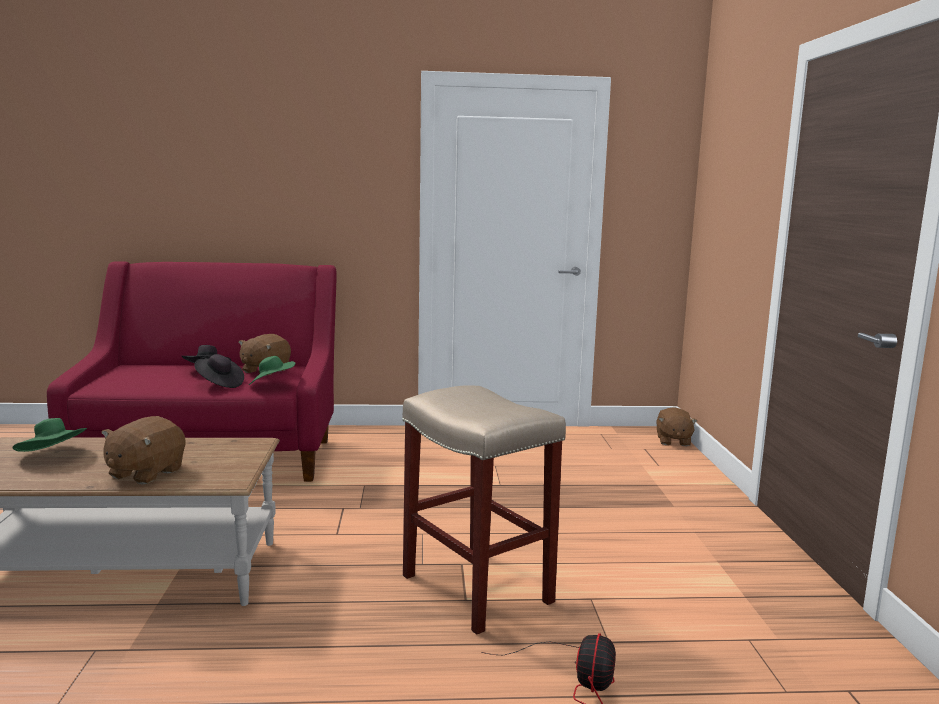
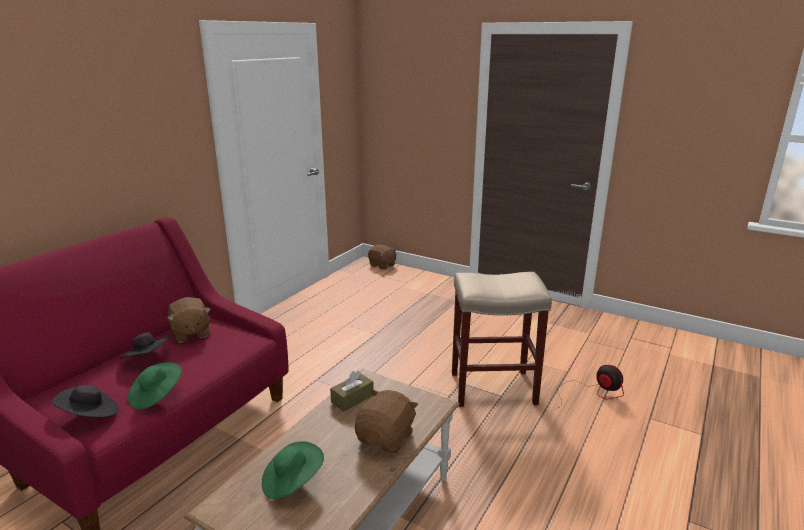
camera: 55 degrees left, 10 degrees up
(145, 473) = (386, 438): brown plush toy -> brown plush toy turned 120 degrees counterclockwise
(209, 446) = (352, 399): none -> brown tissue box
(219, 384) = (200, 361): black hat -> black hat (90, 415)
(272, 385) = (240, 340): green hat -> green hat (156, 396)

